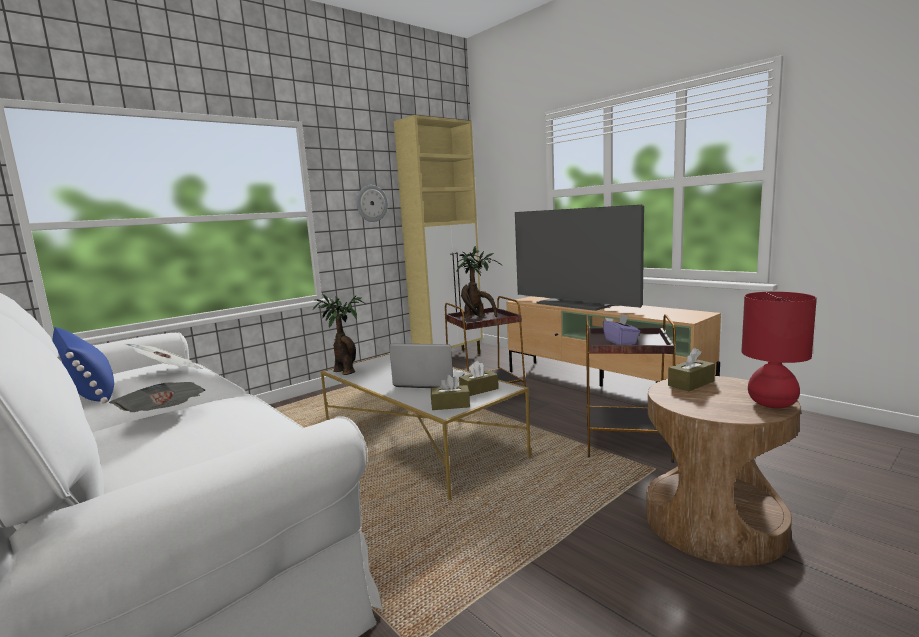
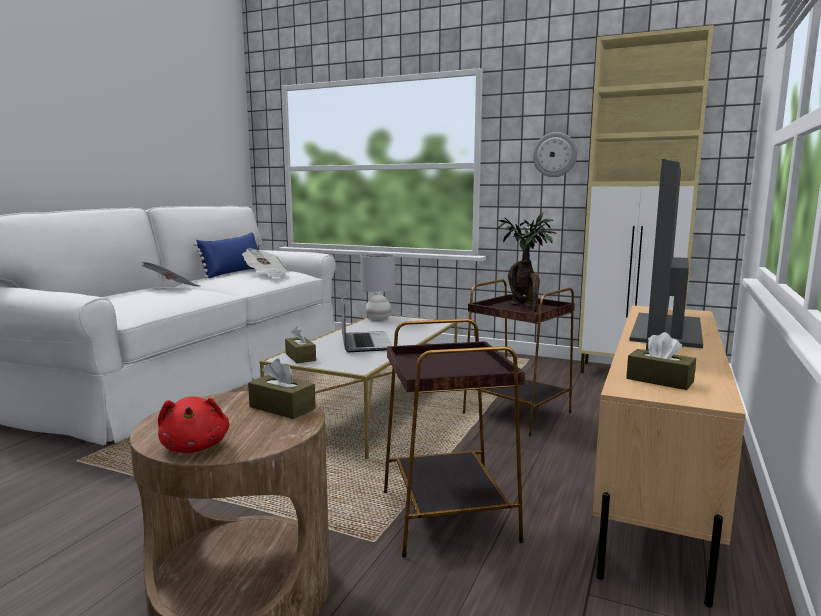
camera: 65 degrees right, 0 degrees up
(344, 371) = (378, 318): potted plant -> grey table lamp
(479, 390) = (348, 360): brown tissue box -> brown tissue box (659, 380)
(621, 342) = (443, 363): purple tissue box -> none
(771, 403) = (195, 447): red table lamp -> red plush toy

